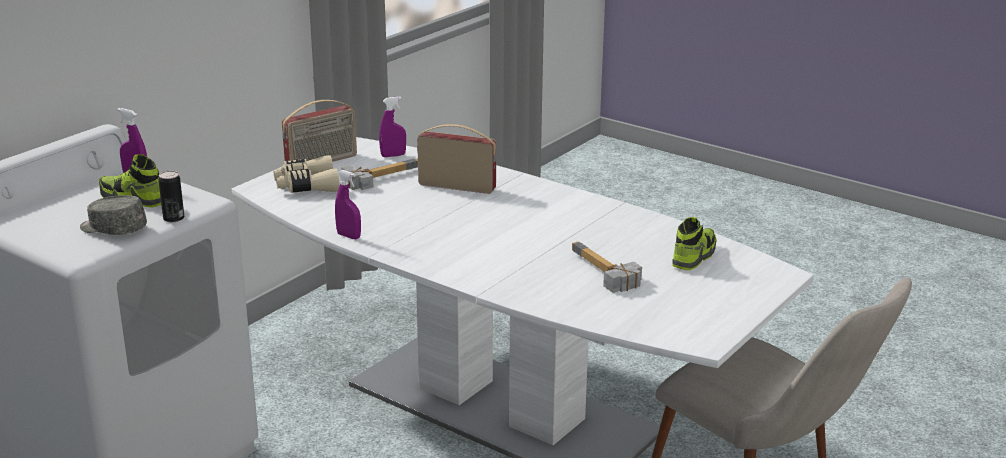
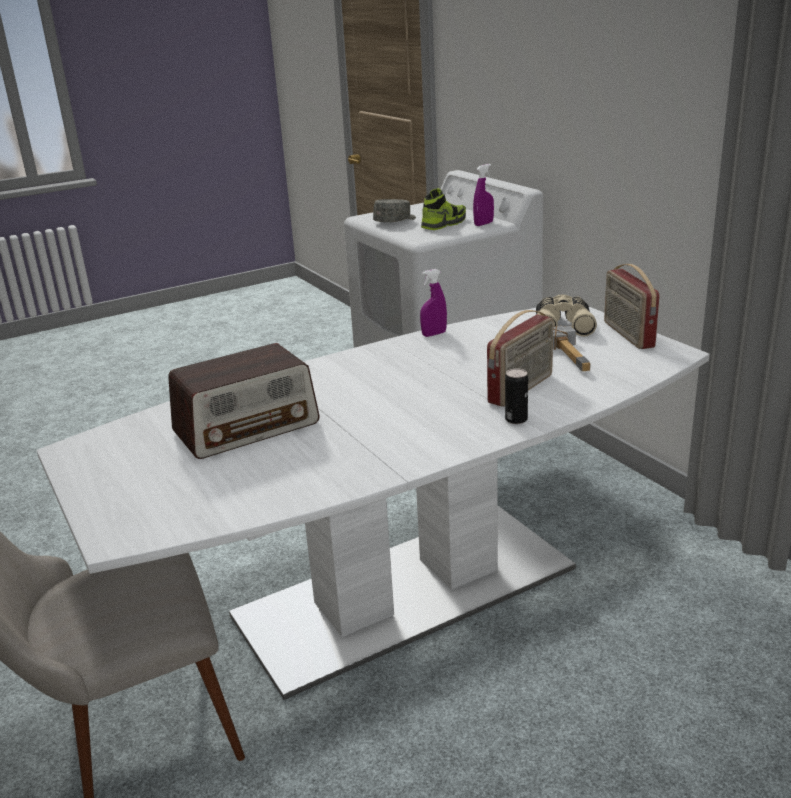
camera: 115 degrees right, 0 degrees up
(173, 218) = (397, 232): can -> can (516, 419)
(393, 155) = (634, 367): purple spray bottle -> none
(600, 273) = (247, 428): hammer -> radio
(693, 256) = (222, 490): shoe -> none

